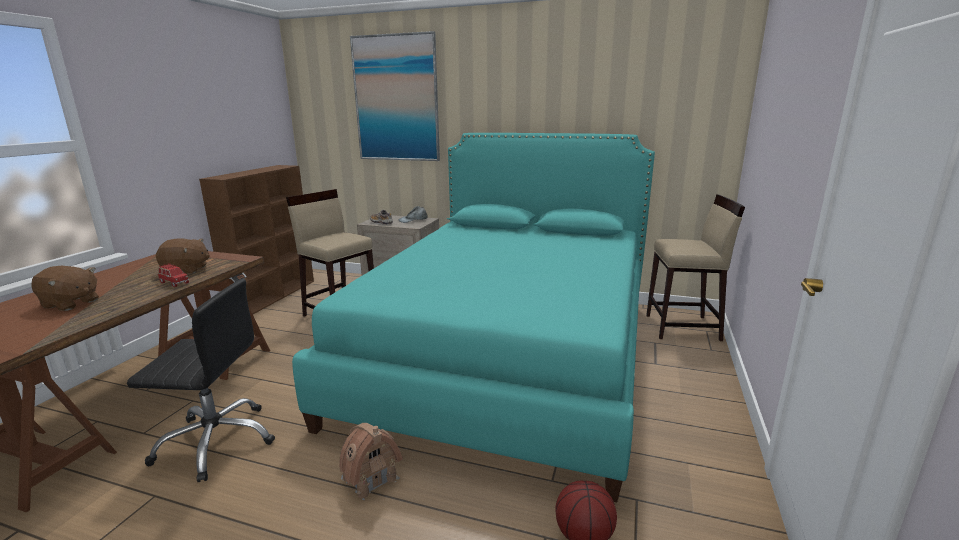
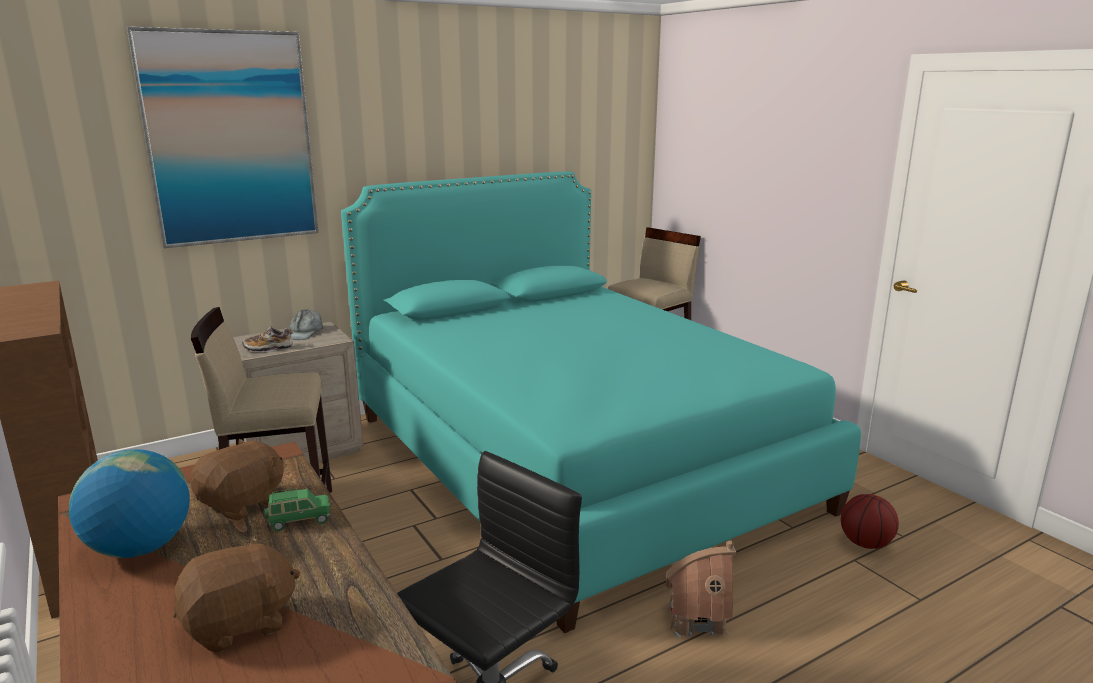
camera: 50 degrees left, 0 degrees up
(134, 270) = (140, 548): none -> globe
(174, 282) = (299, 521): red toy car -> green toy car

